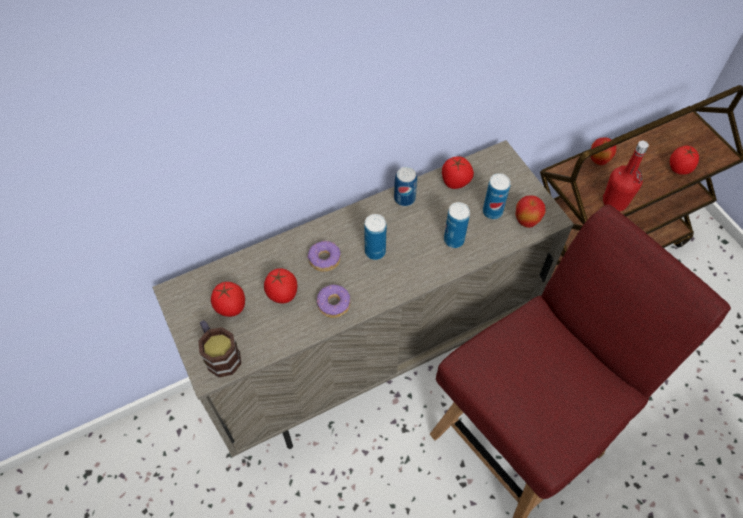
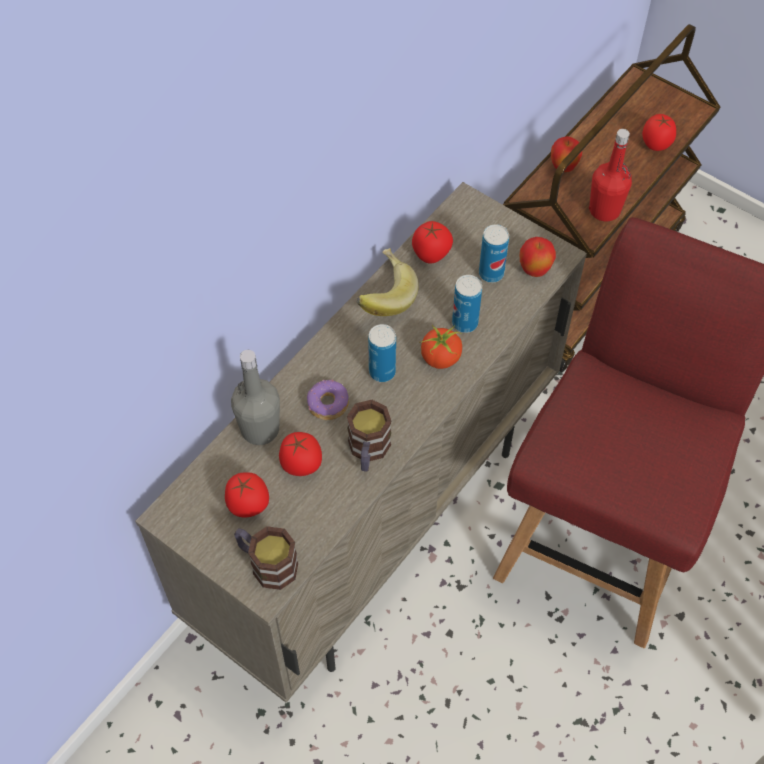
camera: 25 degrees left, 0 degrees up
(268, 258) = (260, 429): none -> grey bottle
(334, 304) = (368, 451): donut -> mug
(404, 198) = (382, 296): can -> banana
(422, 258) = (440, 358): none -> tomato

